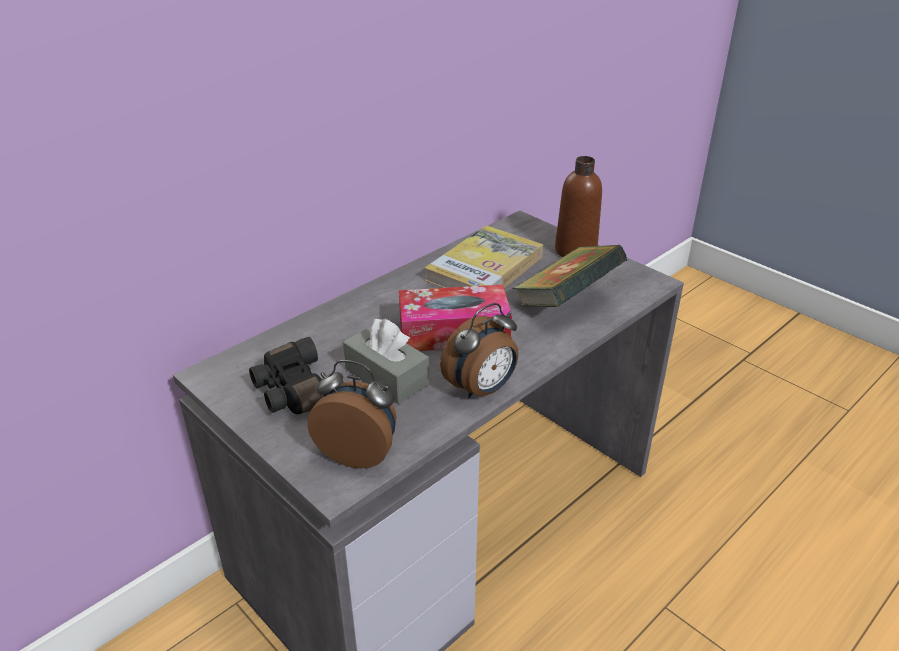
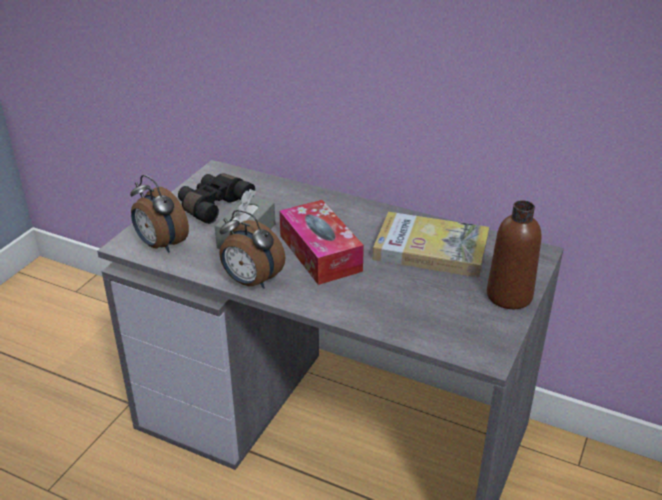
camera: 70 degrees right, 0 degrees up
(359, 452) = (160, 245): alarm clock -> alarm clock turned 135 degrees clockwise
(566, 302) = (407, 304): book -> none

